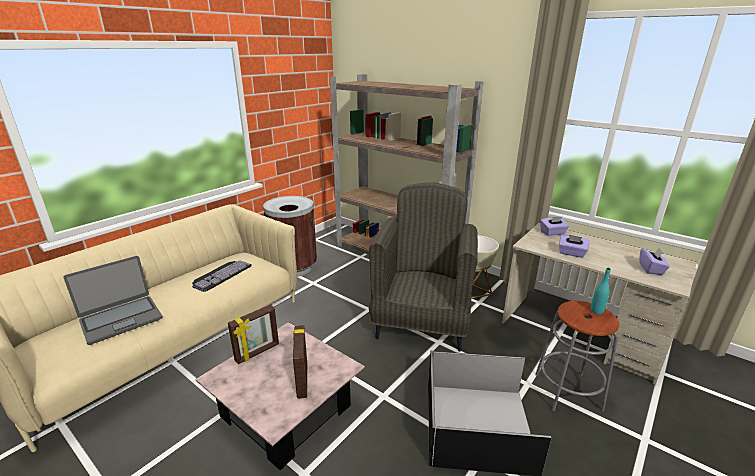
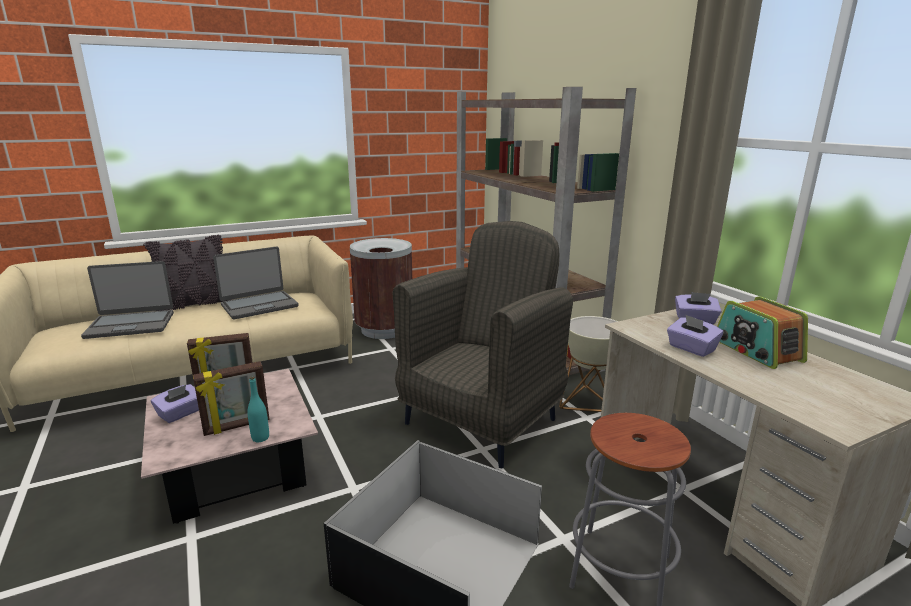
camera: 25 degrees right, 5 degrees down
(156, 285) = (195, 304): none -> black pillow
(221, 274) = (259, 305): keyboard -> laptop
(301, 380) = (237, 426): picture frame -> picture frame turned 135 degrees counterclockwise
(596, 311) = (663, 435): turquoise bottle -> turquoise bottle (260, 438)
(600, 247) = (756, 351): none -> radio
(651, 269) = (819, 395): purple tissue box -> purple tissue box (180, 414)

